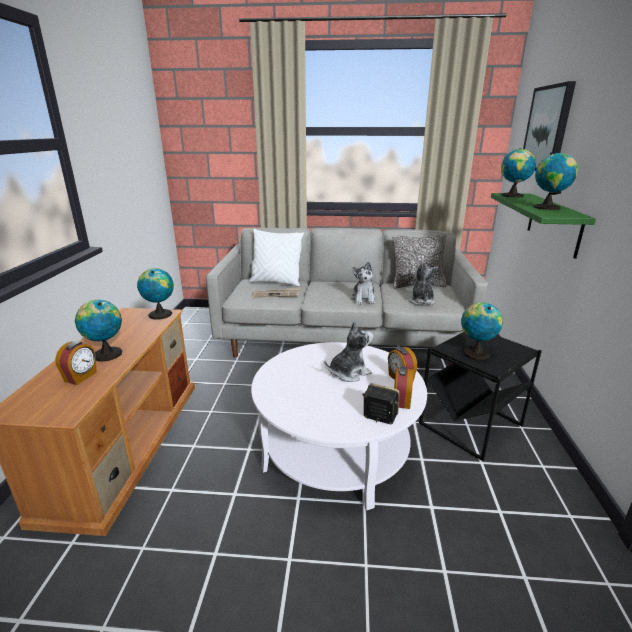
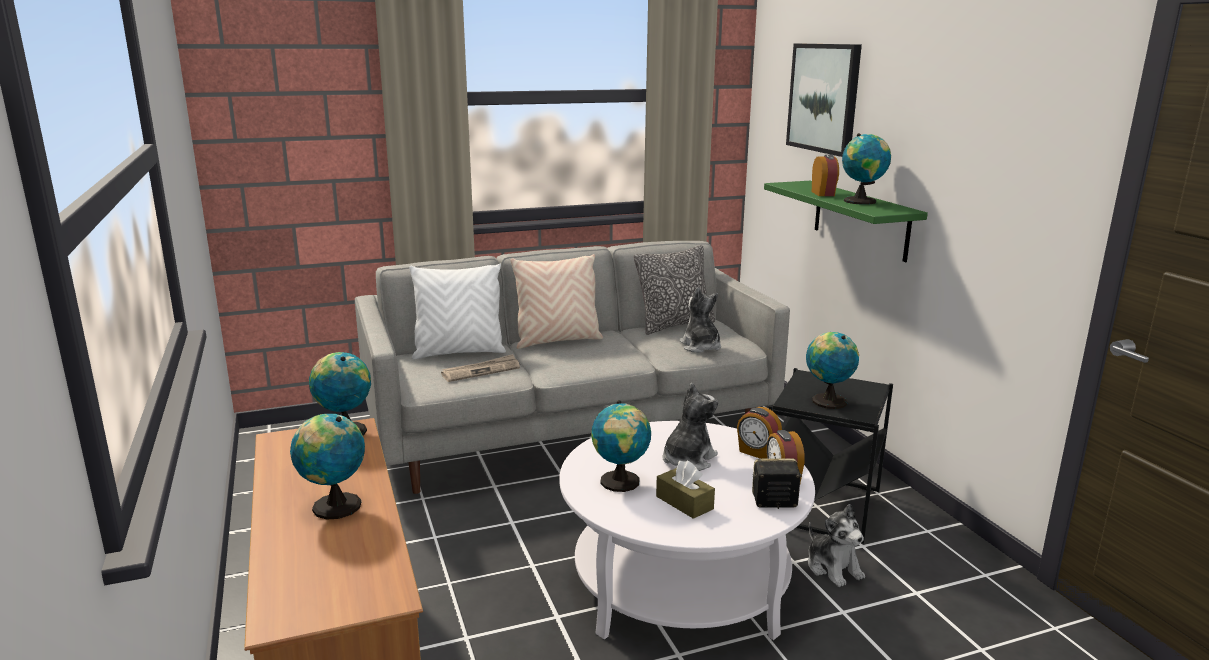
camera: 25 degrees left, 5 degrees down
(81, 377) = (339, 546): alarm clock -> alarm clock (823, 194)
(319, 401) = (684, 502): none -> brown tissue box
(336, 284) = (557, 341): none -> beige pillow
(363, 299) = (620, 356): plush toy -> plush toy (833, 568)
(513, 196) = (797, 186): globe -> globe (621, 483)

